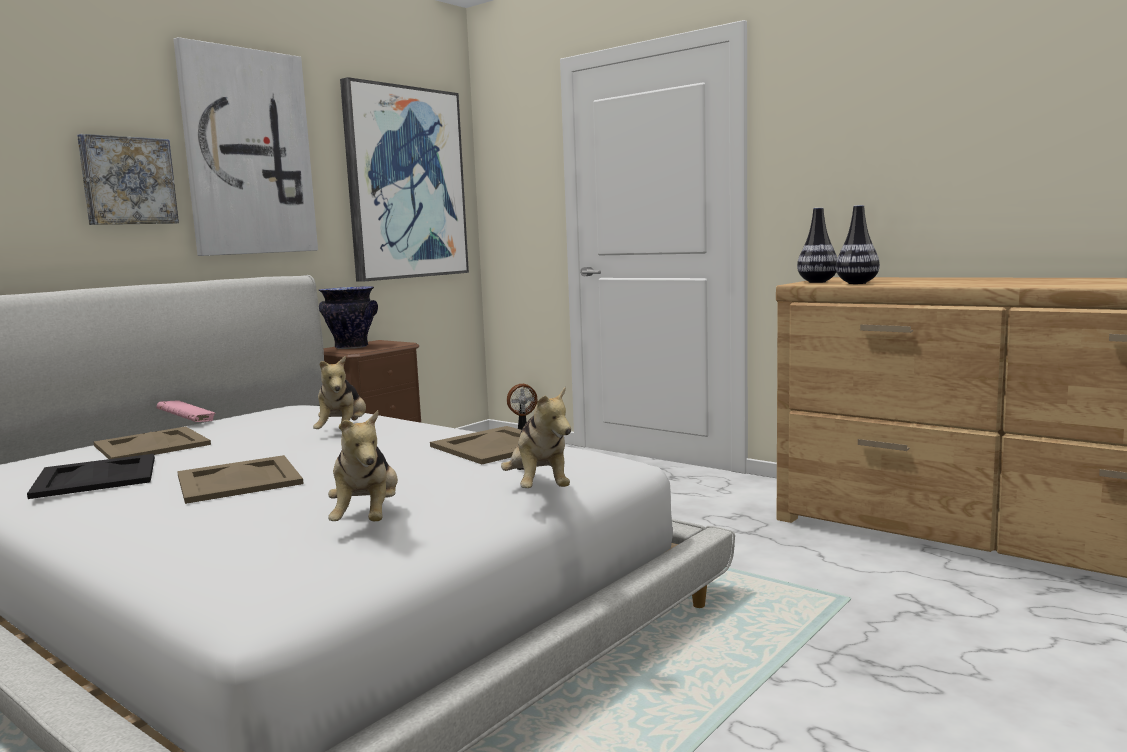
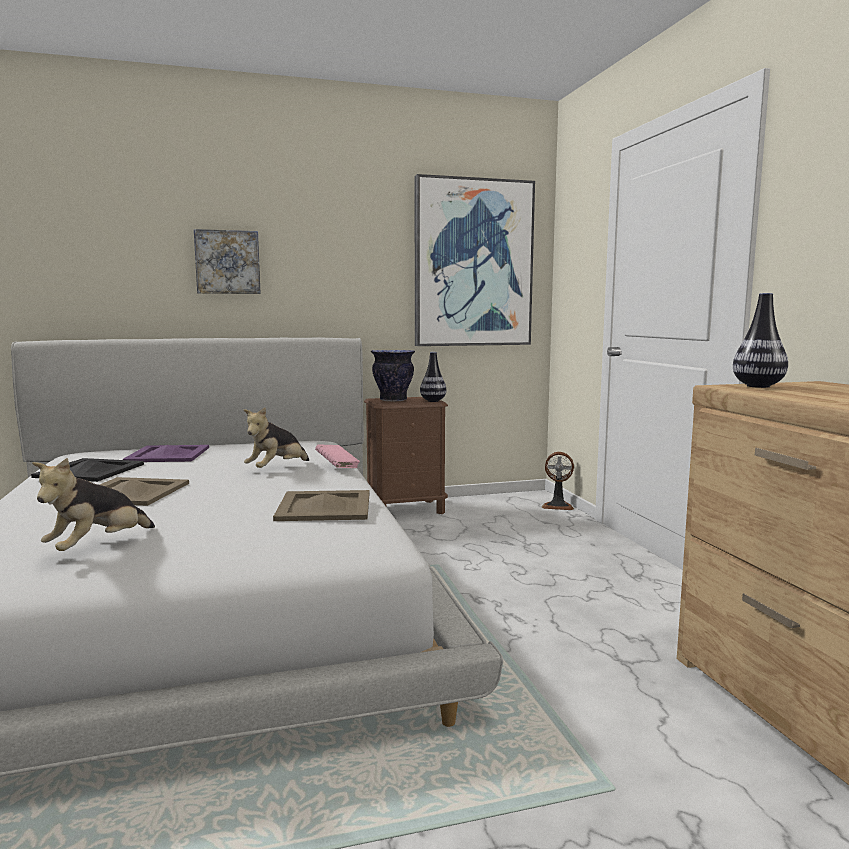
camera: 35 degrees right, 0 degrees up
(151, 445) = (167, 454): beige tray -> purple tray
(187, 423) = (226, 442): pink book -> pink book (337, 466)
(248, 153) = (325, 240): picture -> none
(539, 488) = (250, 556): plush toy -> none
(857, 283) = (788, 393): vase -> vase (433, 401)

